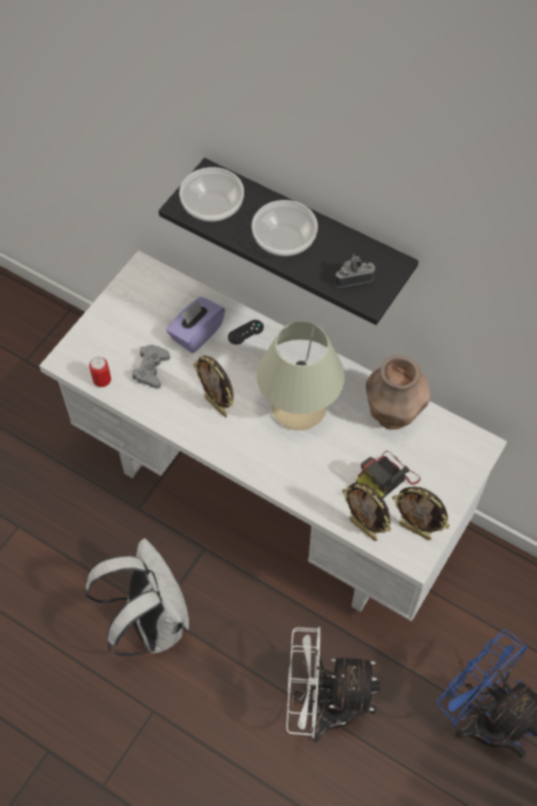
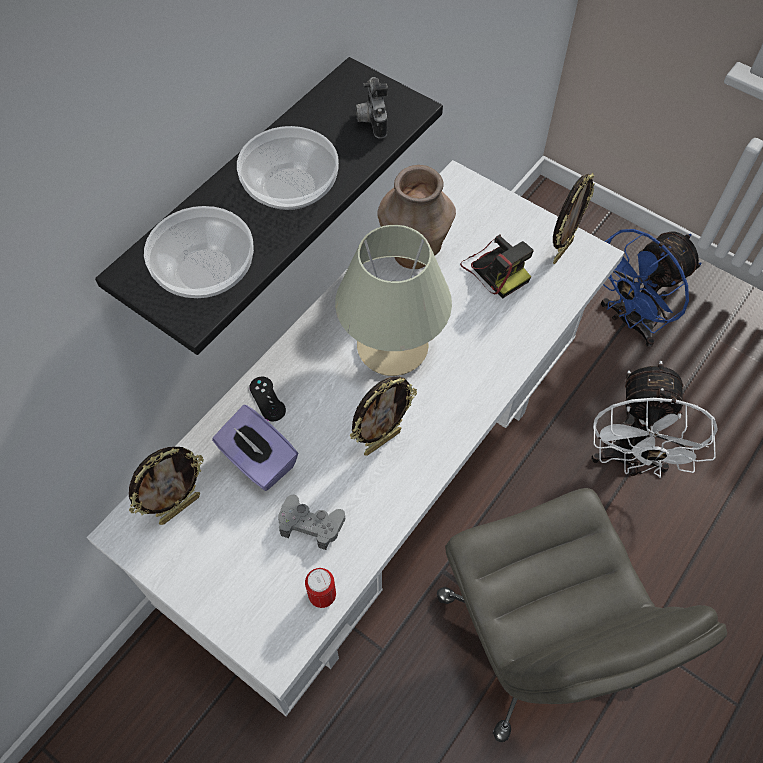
camera: 85 degrees left, 0 degrees up
(150, 622) = (537, 640): white backpack -> grey office chair
(364, 529) = (560, 297): picture frame -> picture frame (179, 508)

